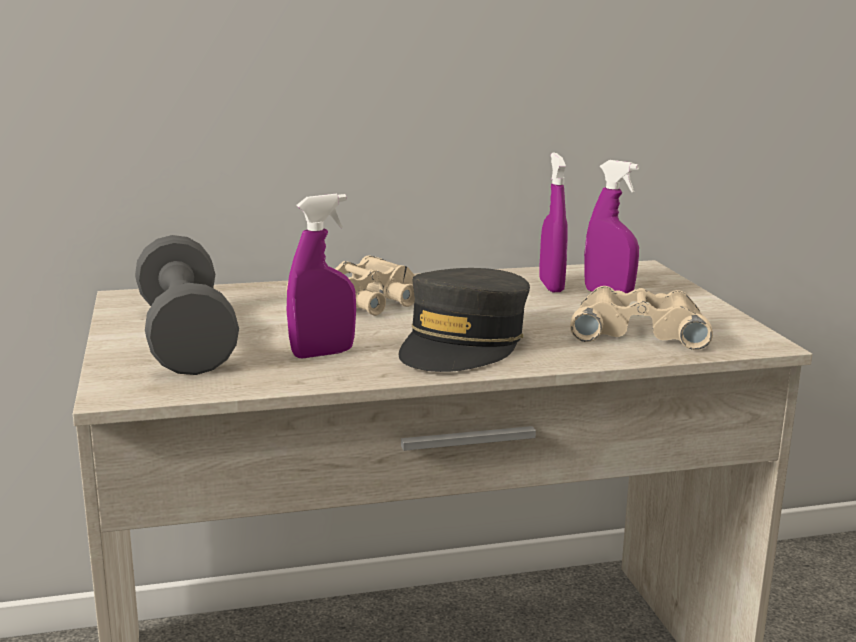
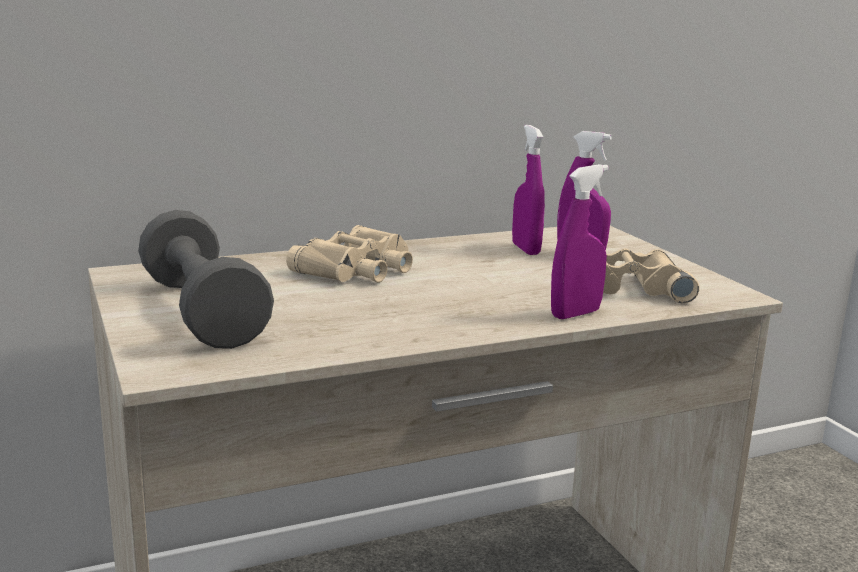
camera: 10 degrees left, 0 degrees up
(322, 353) = (346, 321): purple spray bottle -> purple spray bottle (575, 314)
(463, 344) = (474, 307): grey cap -> none

